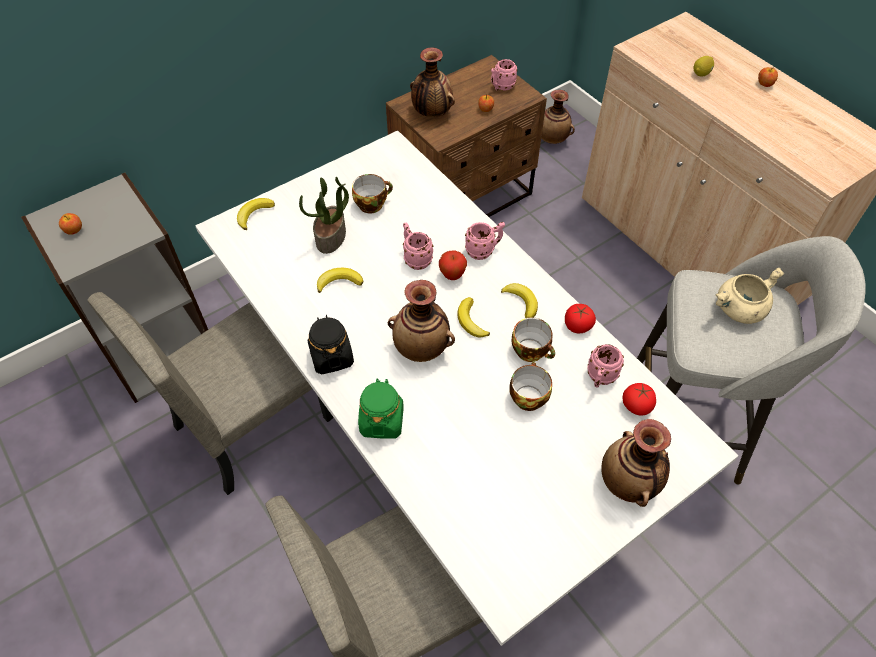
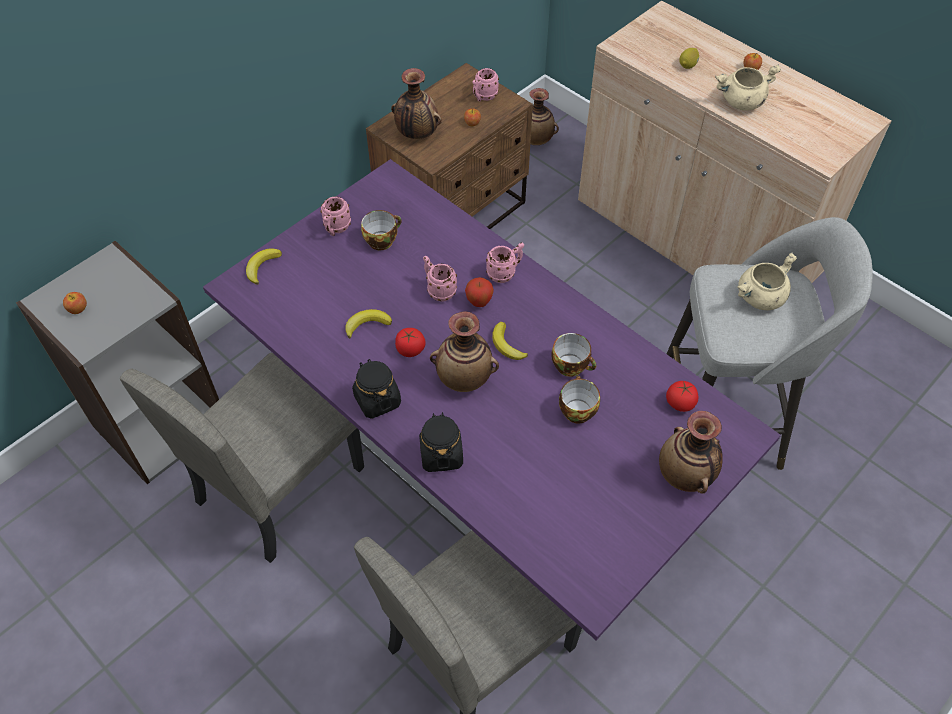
camera: 10 degrees left, 0 degrees up
(331, 237) = (348, 280): potted plant -> none
(382, 421) = (441, 454): green jar -> black jar
(437, 434) = (475, 466): white dining table -> purple dining table
(521, 302) = (552, 319): banana -> none
(577, 326) = (611, 335): tomato -> tomato (410, 349)
(600, 379) = (641, 383): pink mug -> pink mug (336, 229)
(750, 114) = (741, 102): none -> beige cooking pot

